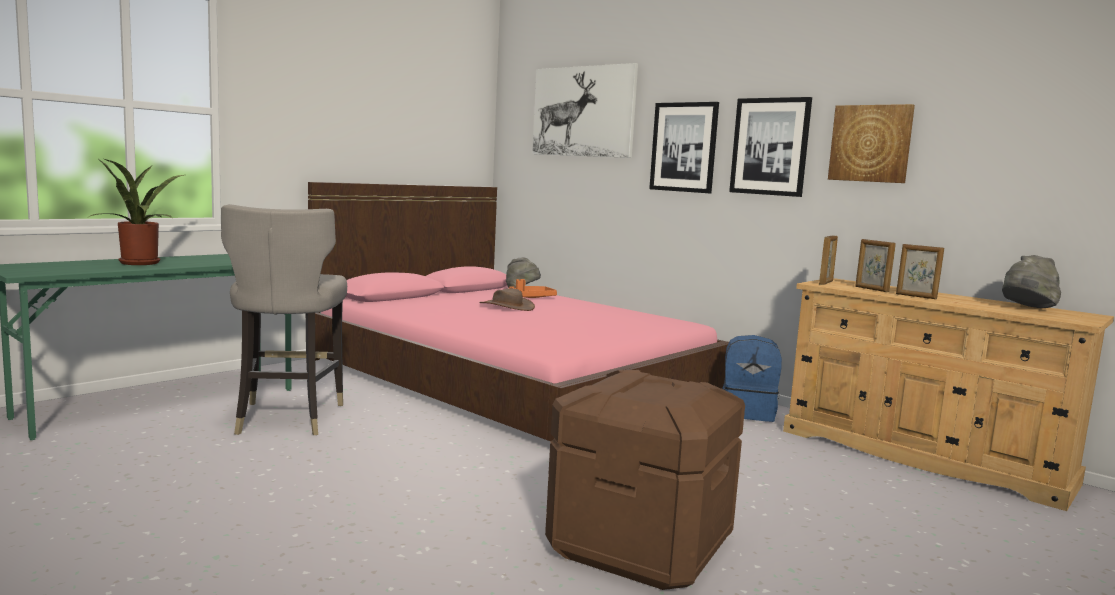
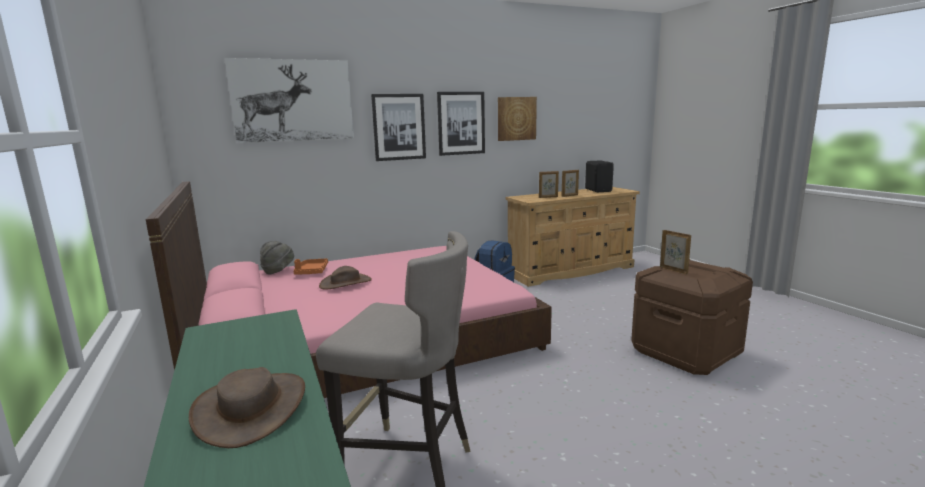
camera: 65 degrees left, 5 degrees up
(142, 263) = (252, 408): potted plant -> brown hat
(826, 283) = (527, 199): picture frame -> picture frame (673, 270)
(1027, 308) = (598, 190): grey hat -> black speaker

